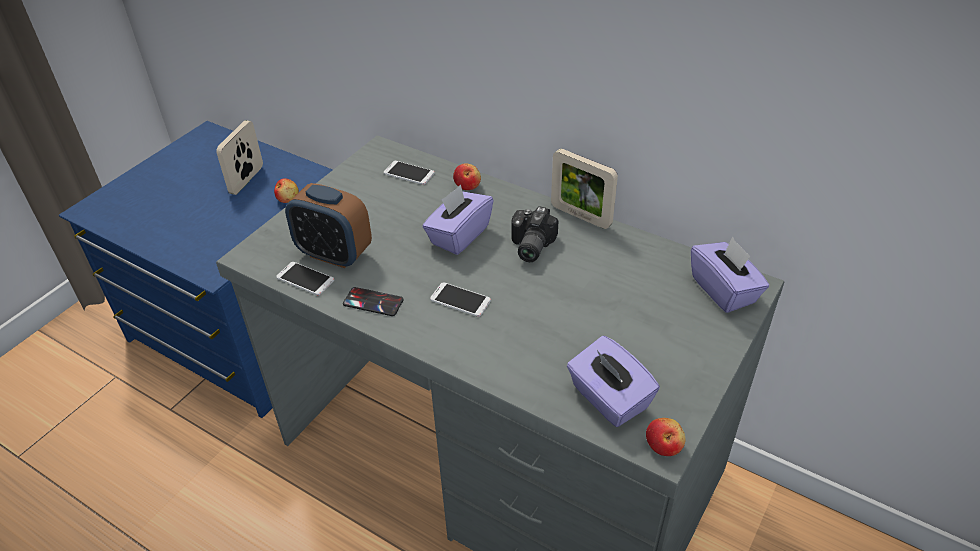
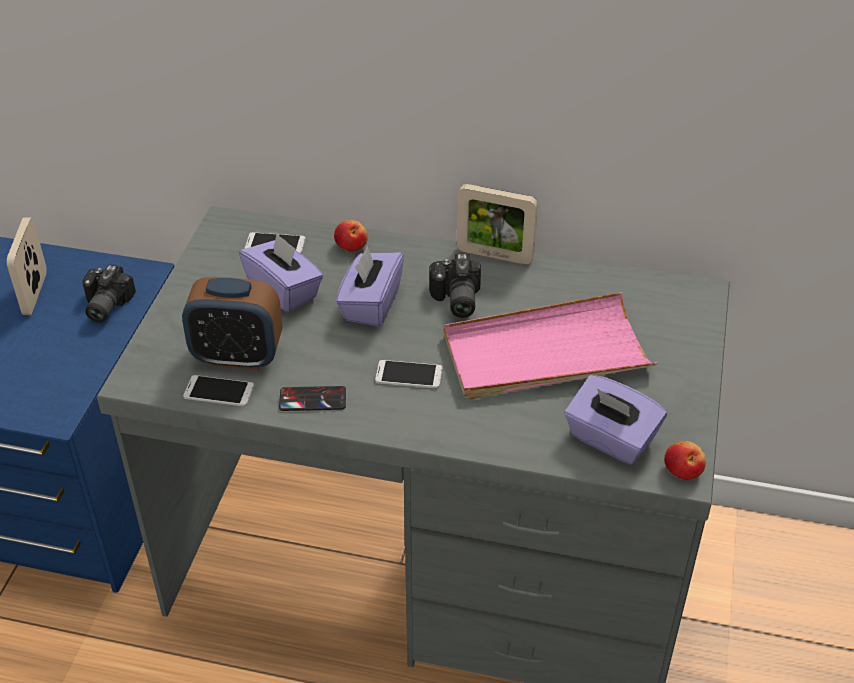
camera: 20 degrees left, 0 degrees up
(288, 199) = (103, 306): apple -> camera
(585, 308) = (545, 353): none -> pink tray
(724, 290) = (676, 303): purple tissue box -> purple tissue box (284, 290)

